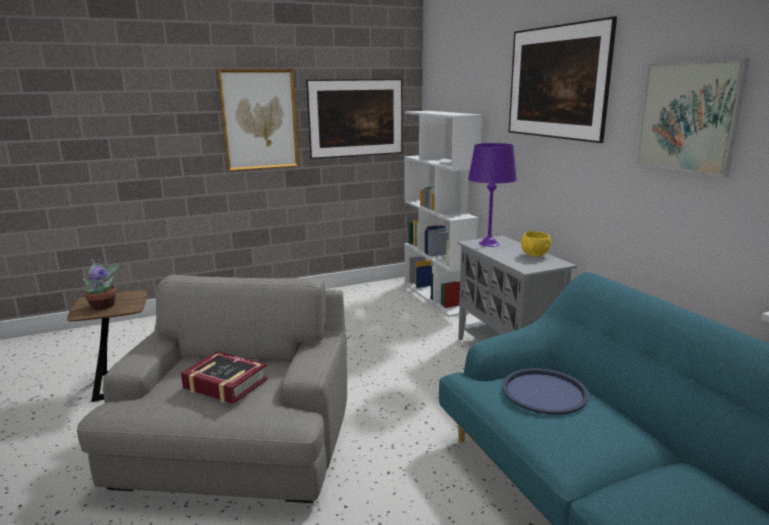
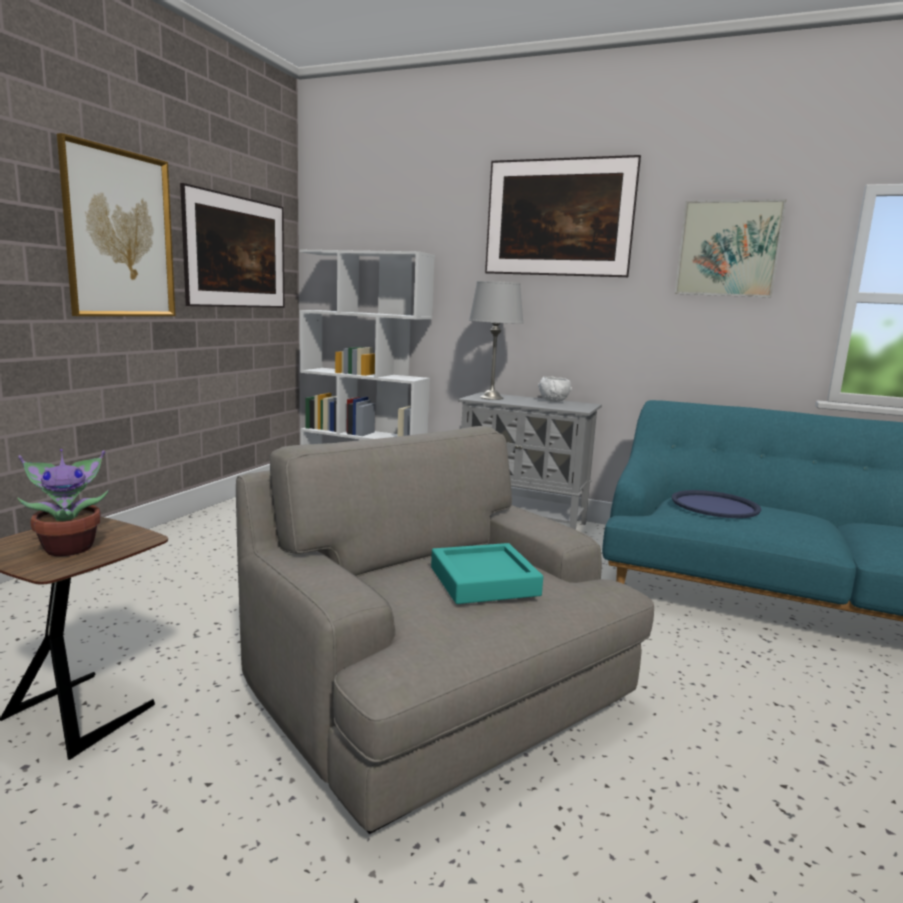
camera: 45 degrees left, 5 degrees down
(225, 384) = (484, 581): book -> turquoise tray
(488, 243) = (491, 397): purple table lamp -> grey table lamp
(534, 255) = (553, 401): yellow bowl -> white bowl

